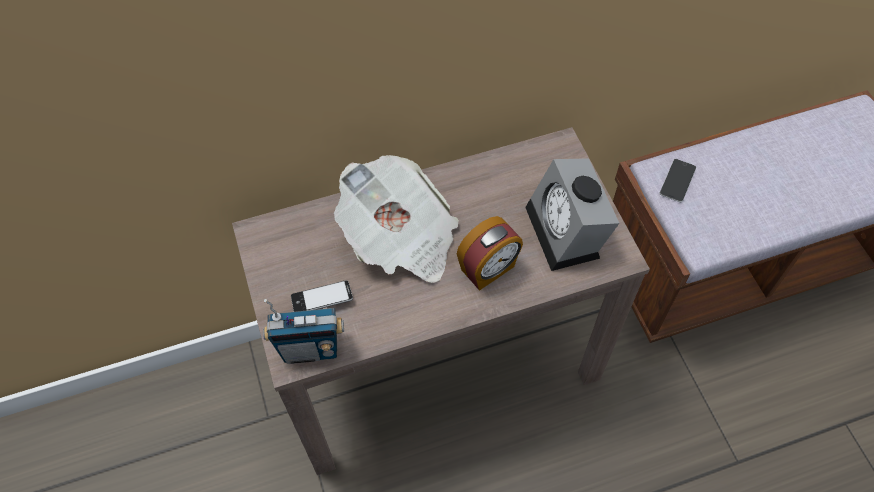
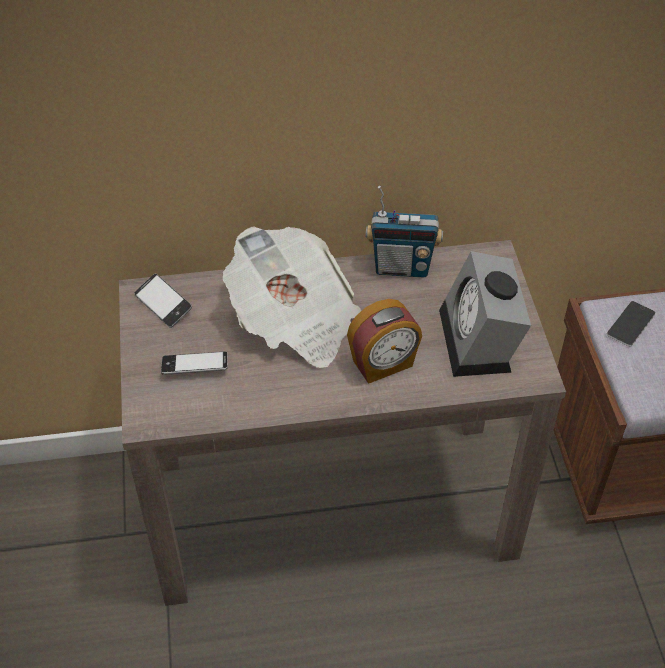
camera: 10 degrees right, 10 degrees down
(279, 241) = (163, 304): none -> phone
(310, 349) = (170, 412): radio -> radio (401, 267)

